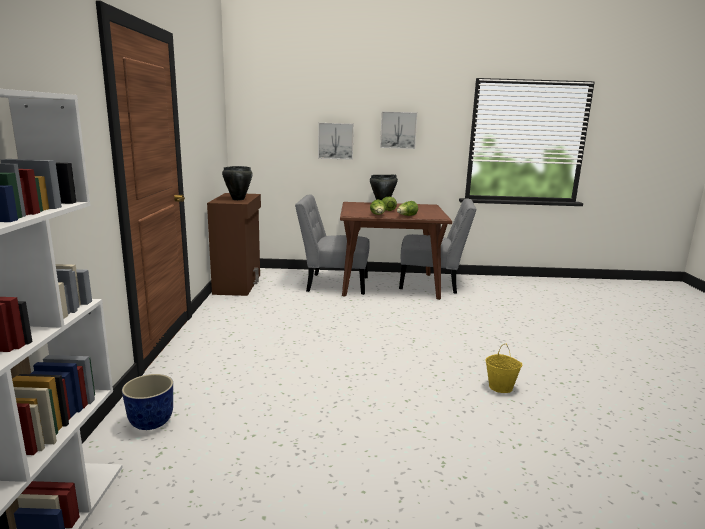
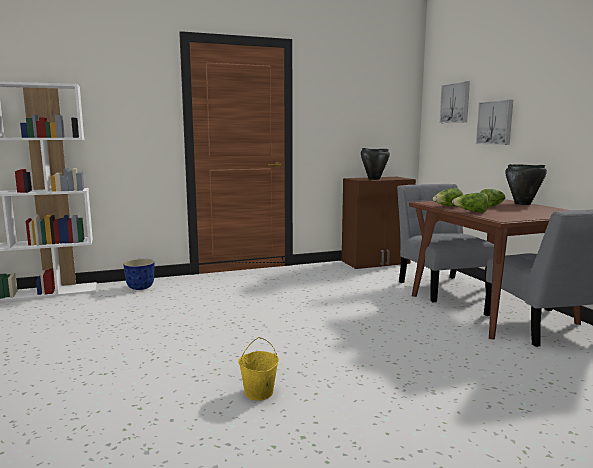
camera: 70 degrees right, 5 degrees down
(398, 130) = (560, 102): picture -> picture (455, 103)

